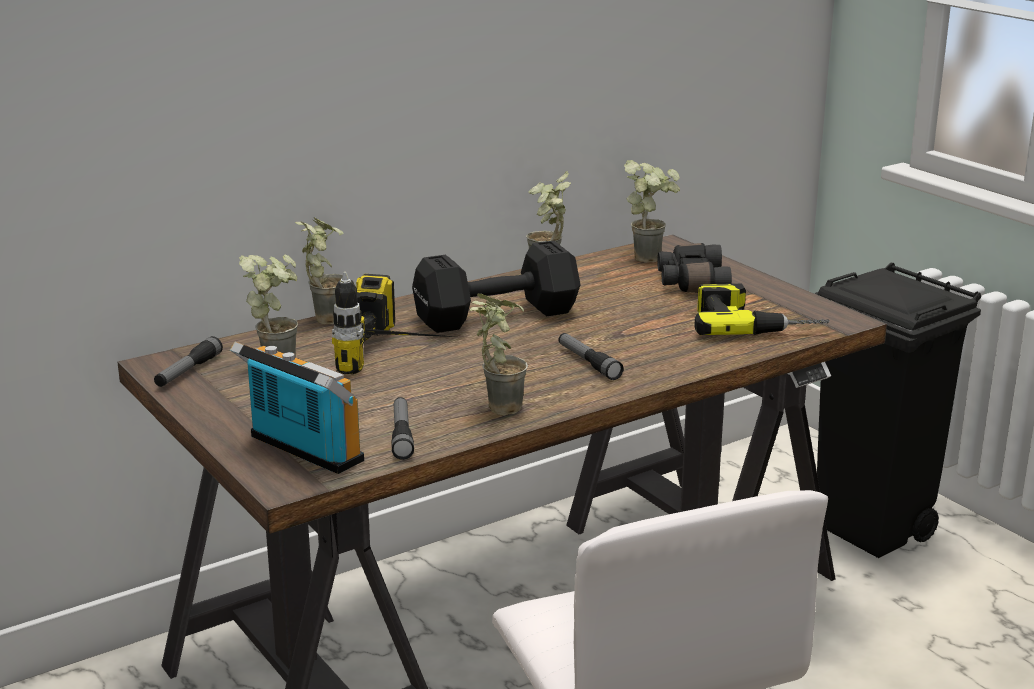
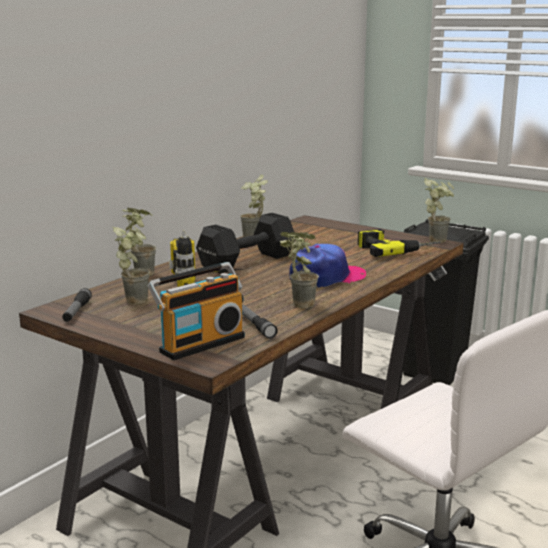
camera: 20 degrees left, 5 degrees down
(301, 451) = (200, 343): radio -> radio turned 120 degrees clockwise
(588, 363) = (326, 277): flashlight -> cap
(651, 256) = (304, 225): potted plant -> potted plant (437, 239)
(691, 282) = (340, 235): black binoculars -> none

